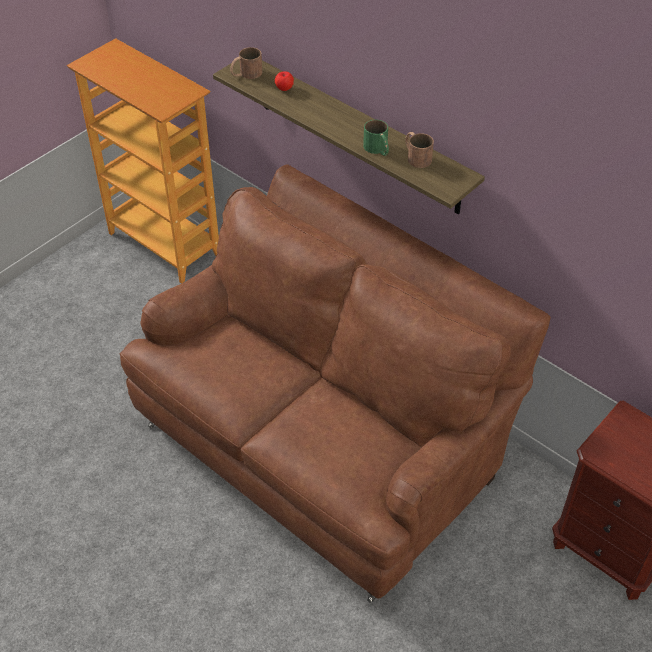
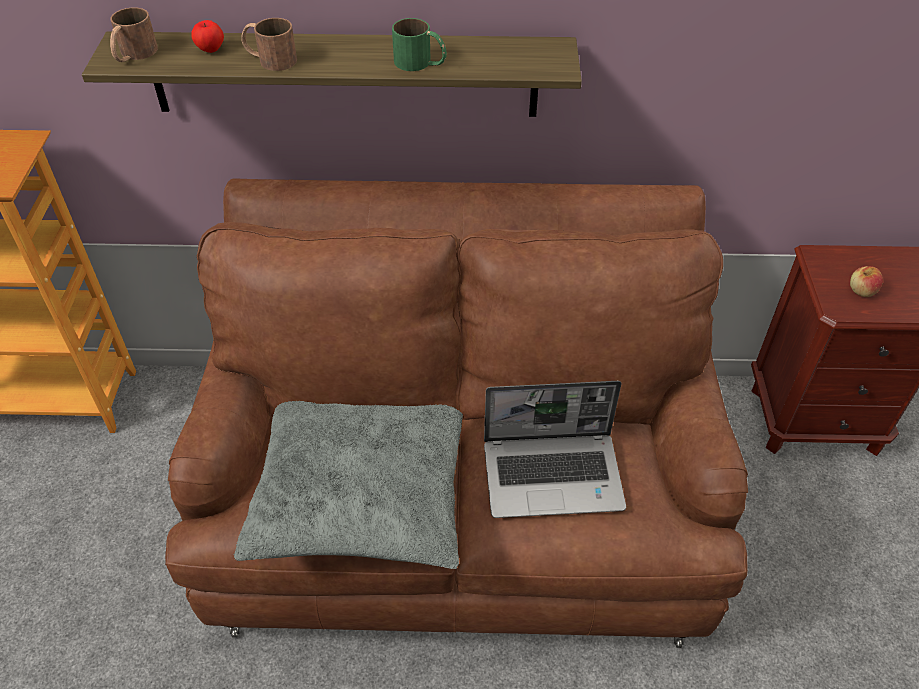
camera: 40 degrees left, 0 degrees up
(226, 380) = (362, 498): none -> grey pillow
(331, 433) = (554, 475): none -> laptop
(416, 156) = (475, 51): brown mug -> brown mug (270, 59)
(626, 451) = (861, 291): none -> apple

